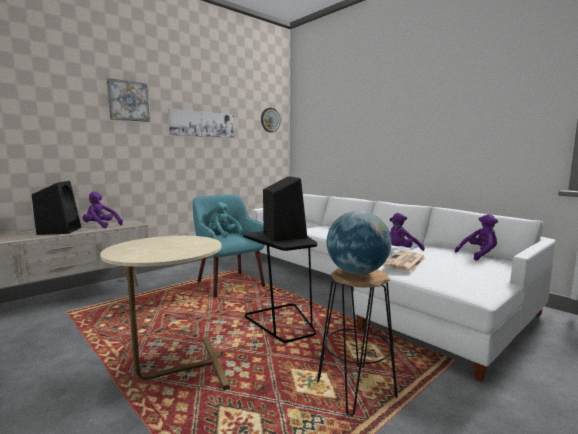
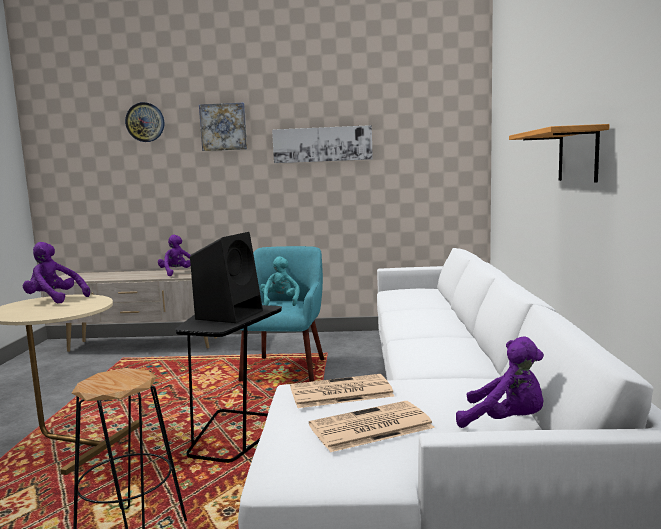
camera: 45 degrees right, 0 degrees up
(60, 231) = (140, 274): black speaker -> none
(270, 120) = (445, 125): wall clock -> wall clock (145, 122)
(357, 272) = (114, 378): globe -> none
(402, 250) = (415, 376): purple plush toy -> purple plush toy (54, 300)
(407, 139) = (578, 155): none -> shelf
(457, 268) = (369, 427): none -> newspaper

